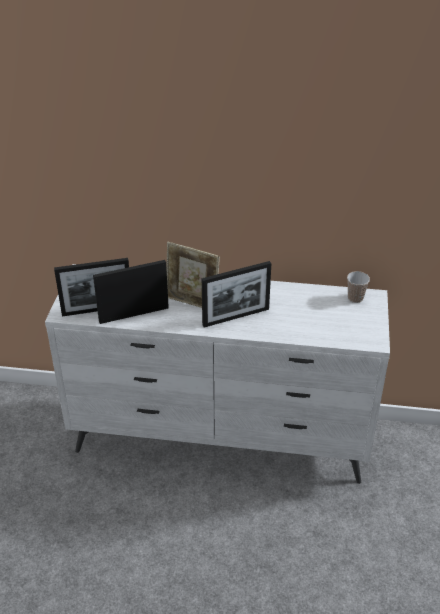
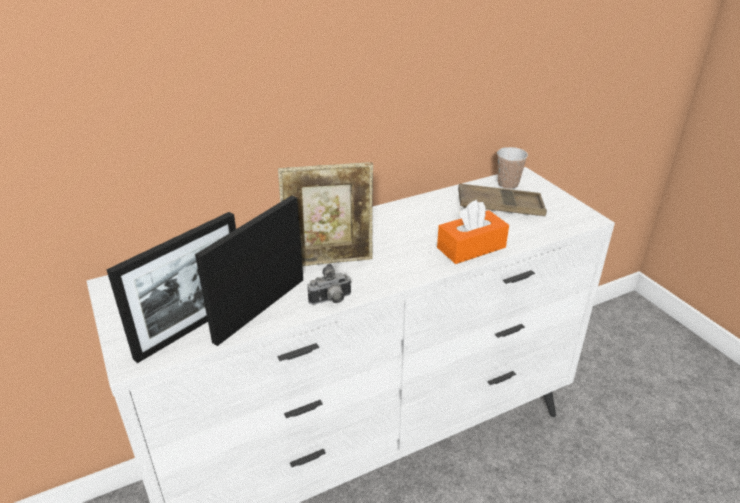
camera: 35 degrees left, 5 degrees down
(170, 325) = (331, 301): none -> camera
(236, 317) = (405, 254): picture frame -> none
(277, 329) = (471, 247): none -> orange tissue box
(329, 311) = (500, 206): none -> brown tray

